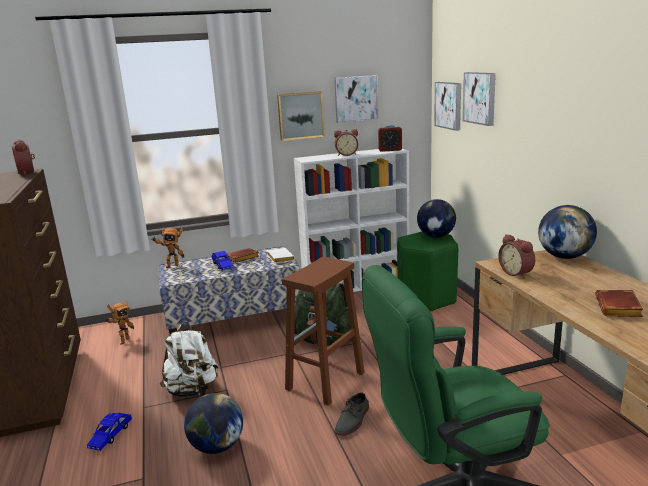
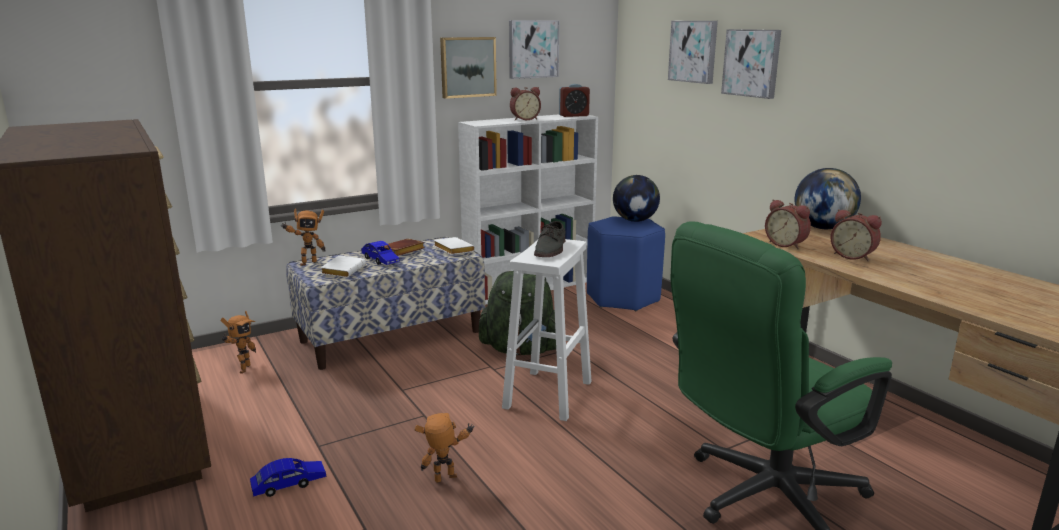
camera: 15 degrees left, 0 degrees up
(28, 172) = (123, 122): alarm clock -> alarm clock (853, 256)
(111, 436) = (289, 484): blue toy car -> blue toy car turned 120 degrees counterclockwise
(192, 273) = (343, 270): none -> white book
(193, 391) = (378, 420): white backpack -> none
(217, 446) = (447, 481): globe -> toy robot
(325, 381) = (548, 395): brown stool -> white stool
(353, 420) = (605, 434): grey shoe -> grey shoe (551, 249)
(426, 299) = (623, 298): green stool -> blue stool
(449, 105) = (645, 62): picture -> picture (752, 63)
(619, 308) = (919, 272): brown book -> none

